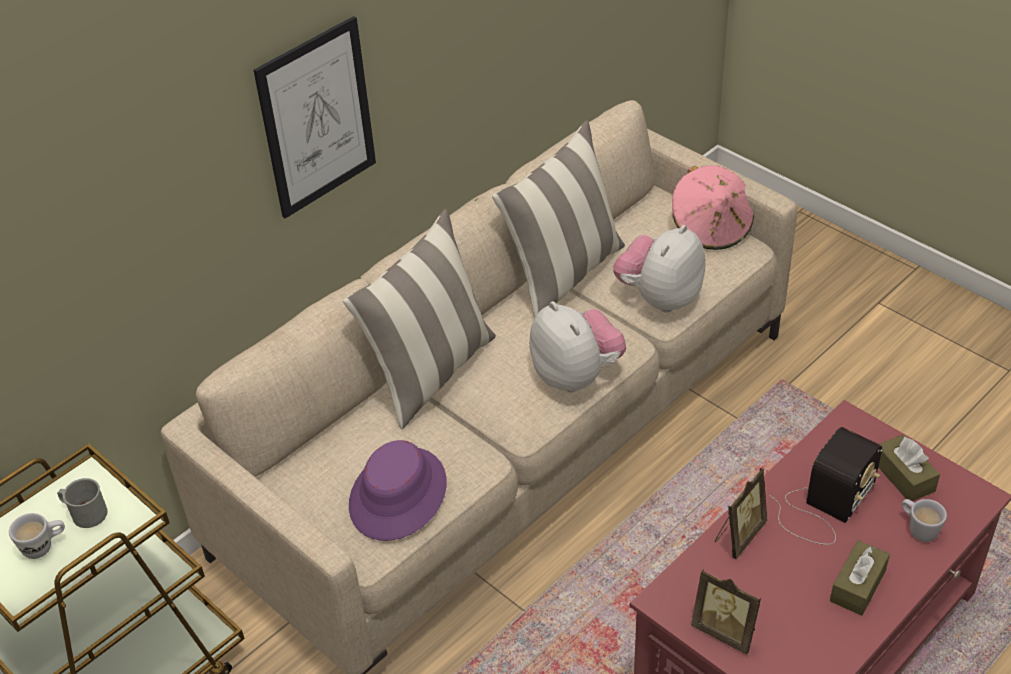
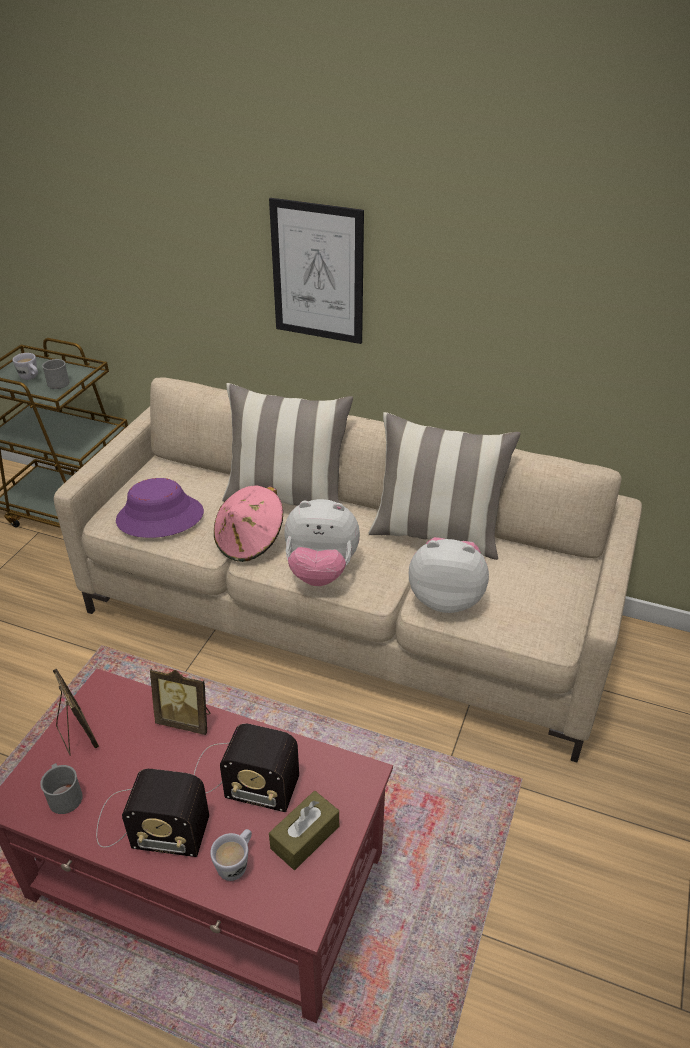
camera: 65 degrees right, 5 degrees down
(576, 375) = (321, 571): plush toy -> plush toy turned 60 degrees clockwise
(711, 228) = (562, 608): pink hat -> pink hat (250, 542)
(726, 631) = (76, 735): picture frame -> picture frame turned 135 degrees clockwise
(803, 650) = (64, 795): none -> grey mug
(857, 585) = (148, 823): brown tissue box -> radio

